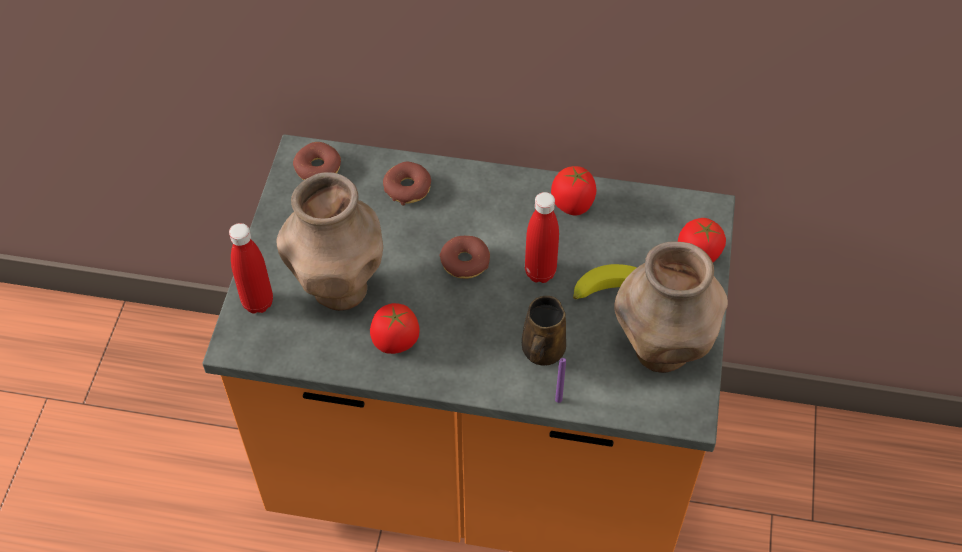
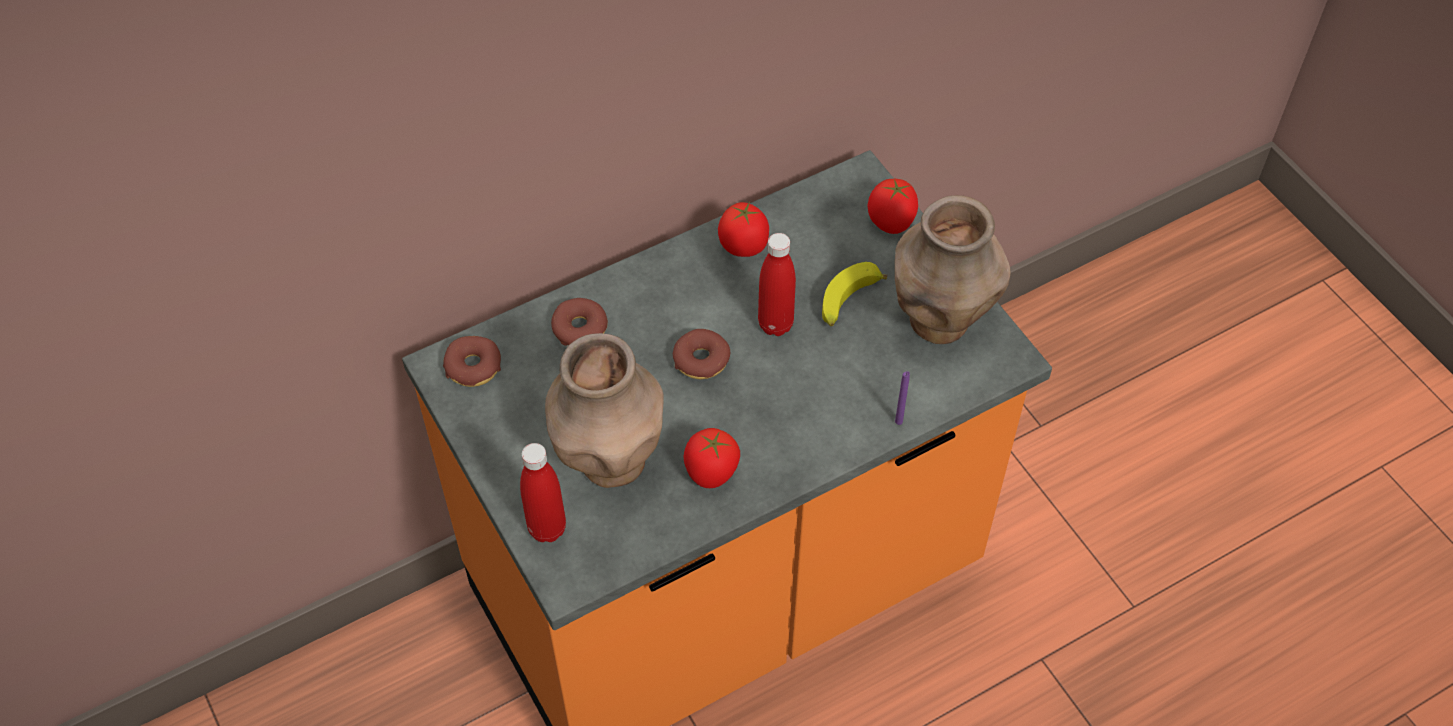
camera: 40 degrees left, 0 degrees up
(542, 352) = (845, 391): brown mug -> none

